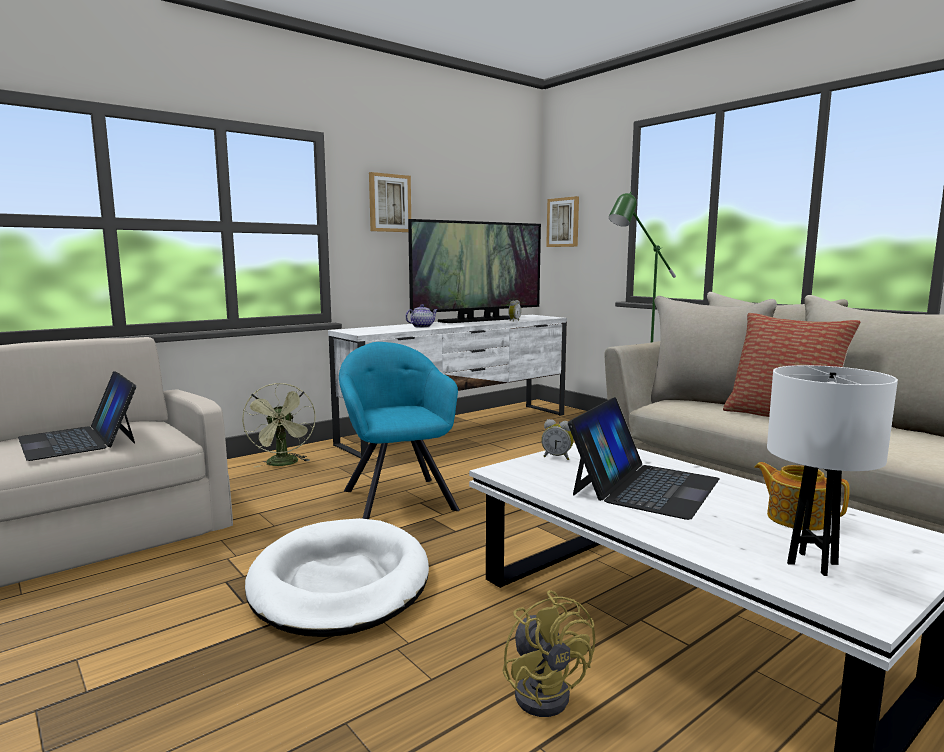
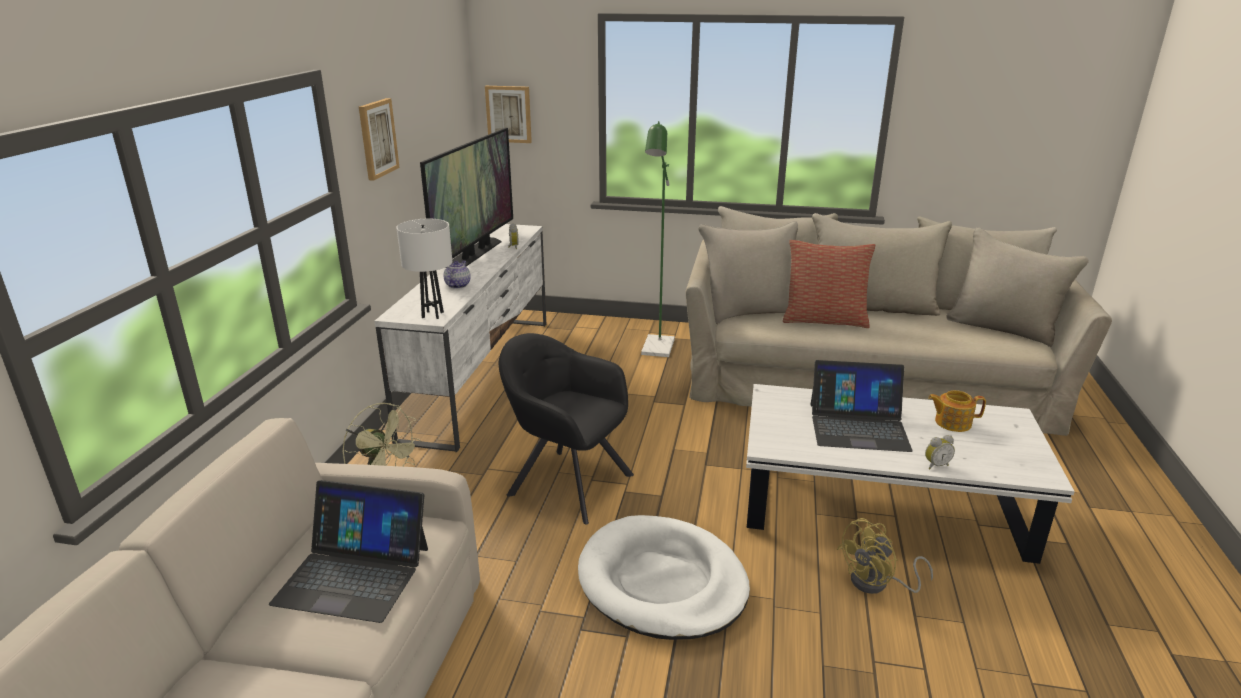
camera: 40 degrees left, 15 degrees up
(397, 498) = (566, 483): turquoise armchair -> black armchair
(546, 691) = (877, 584): yellow fan -> yellow fan turned 120 degrees clockwise
(557, 457) = (771, 418): alarm clock -> alarm clock (935, 465)
(644, 486) = (858, 426): laptop -> laptop turned 105 degrees clockwise
(812, 563) = (998, 455): white table lamp -> white table lamp (432, 315)

